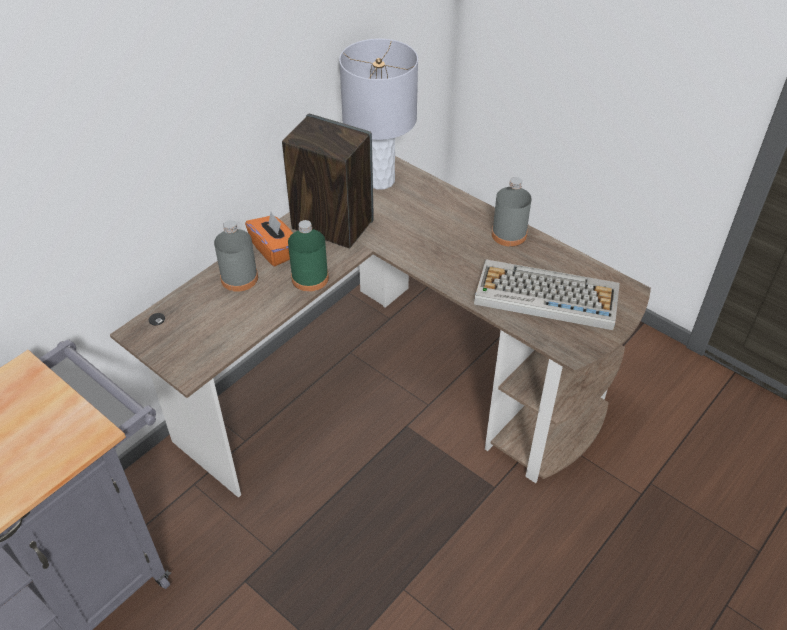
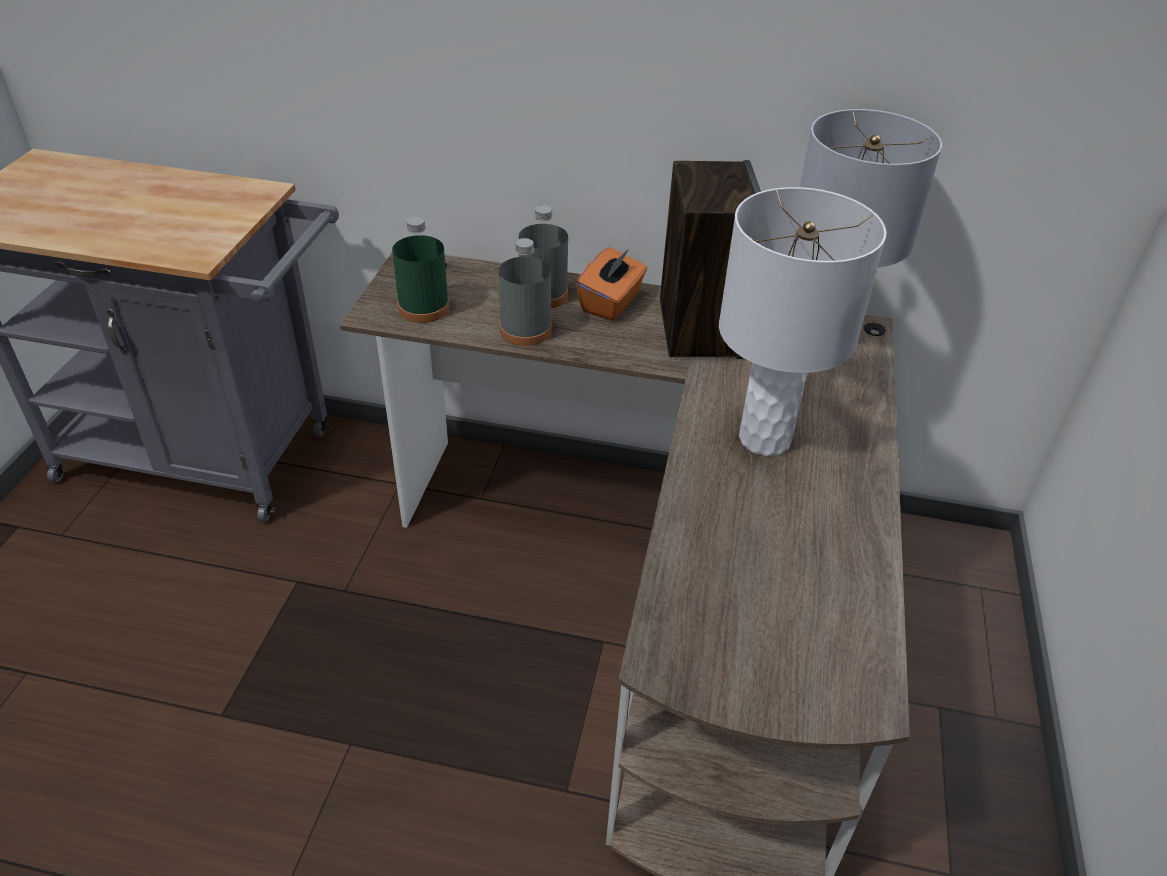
camera: 60 degrees right, 5 degrees down
(310, 278) = (588, 345): green bottle -> green bottle (423, 308)
(444, 244) = (764, 439): none -> white table lamp
(509, 234) = (853, 501): grey bottle -> grey bottle (525, 330)
(545, 296) = (755, 587): keyboard -> none

